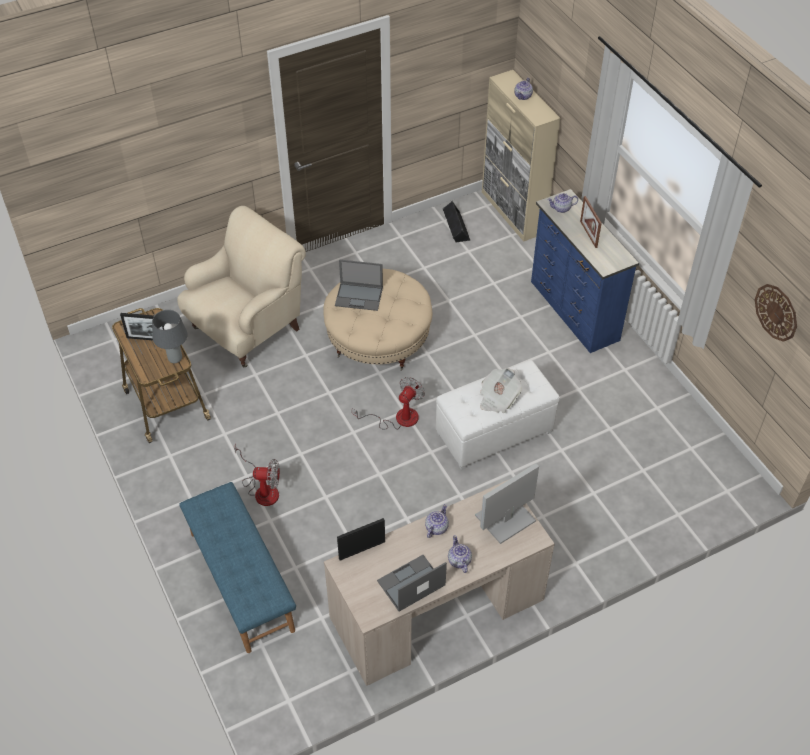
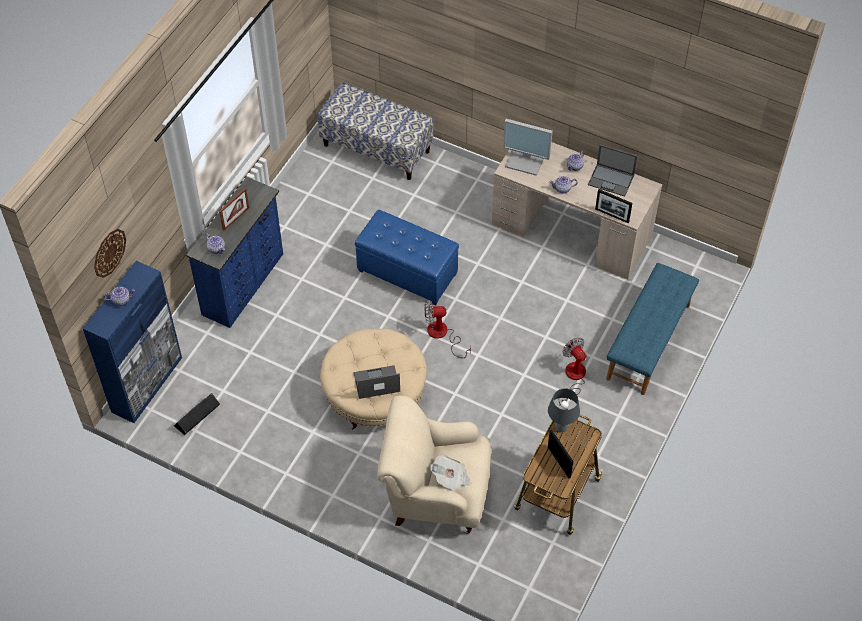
camera: 125 degrees left, 5 degrees up
(359, 296) = (376, 382): laptop -> laptop turned 75 degrees counterclockwise
(494, 433) = (407, 272): white ottoman -> blue ottoman
(498, 398) = (410, 239): newspaper -> newspaper (451, 478)
(513, 212) = (147, 384): beige cabinet -> blue cabinet
(686, 497) = (377, 148): none -> bench
(776, 312) = (297, 36): wall clock -> wall clock (109, 252)

